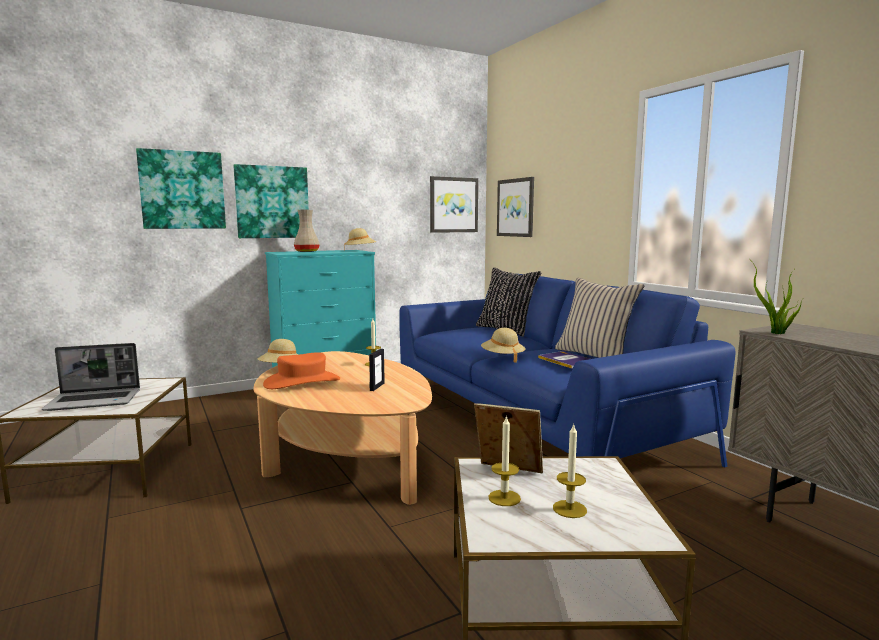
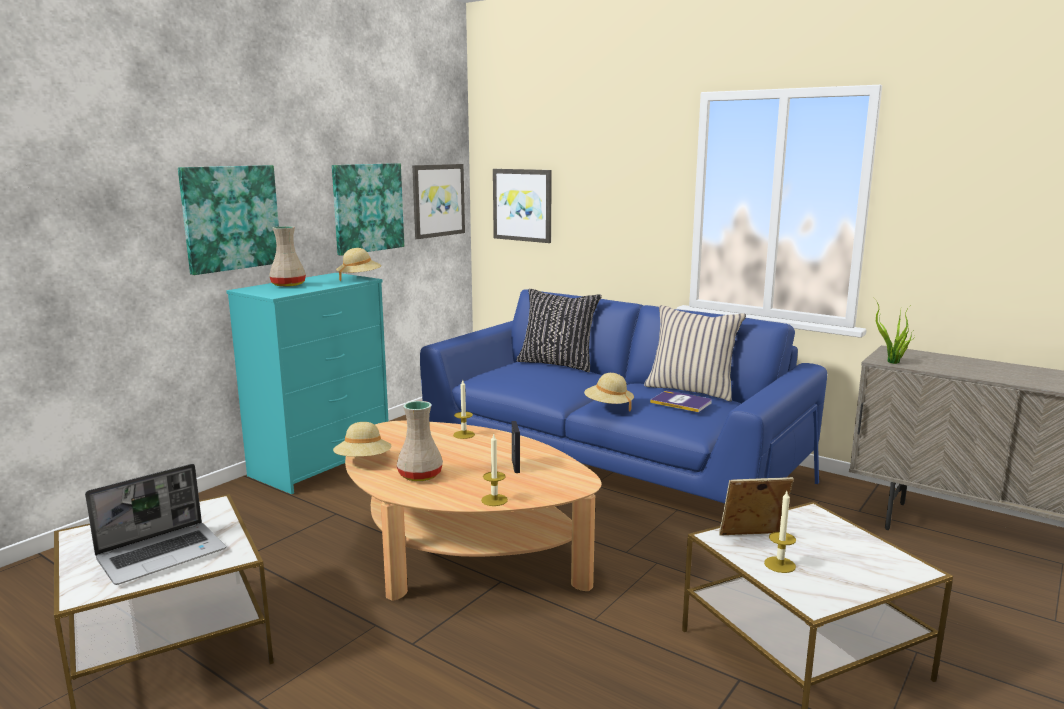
camera: 25 degrees left, 5 degrees up
(182, 190) = (110, 211): picture -> picture (367, 208)
(302, 382) = (419, 475): orange hat -> beige vase
(569, 509) = (837, 561): candle -> candle (494, 500)

